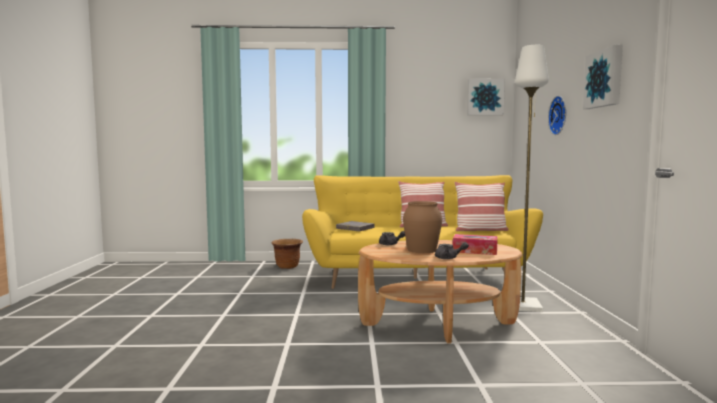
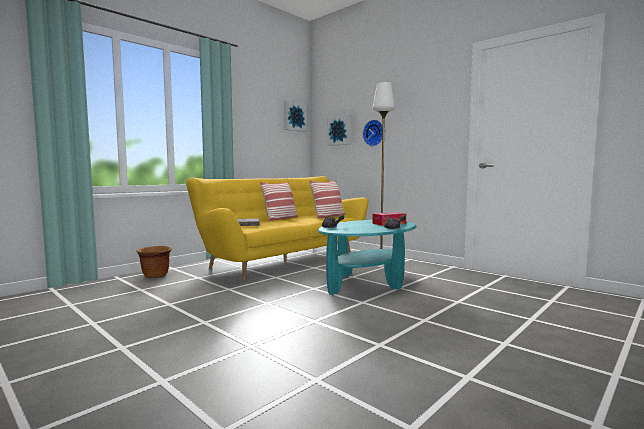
camera: 45 degrees left, 0 degrees up
(421, 250) = (362, 227): brown vase -> none
(438, 324) = (368, 282): brown coffee table -> turquoise coffee table
(604, 78) = (423, 110): picture -> picture (340, 130)

